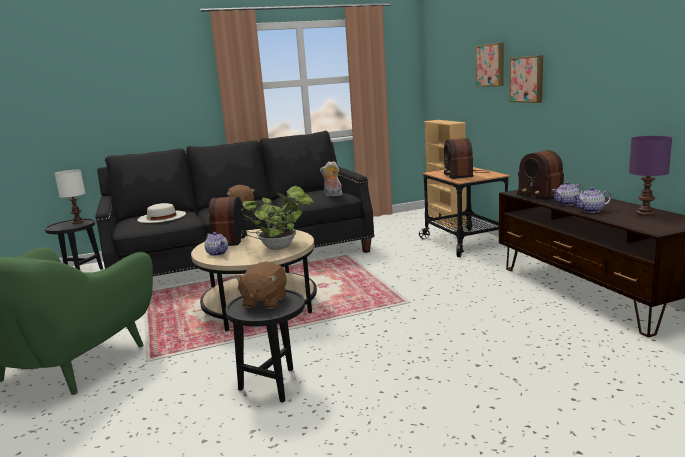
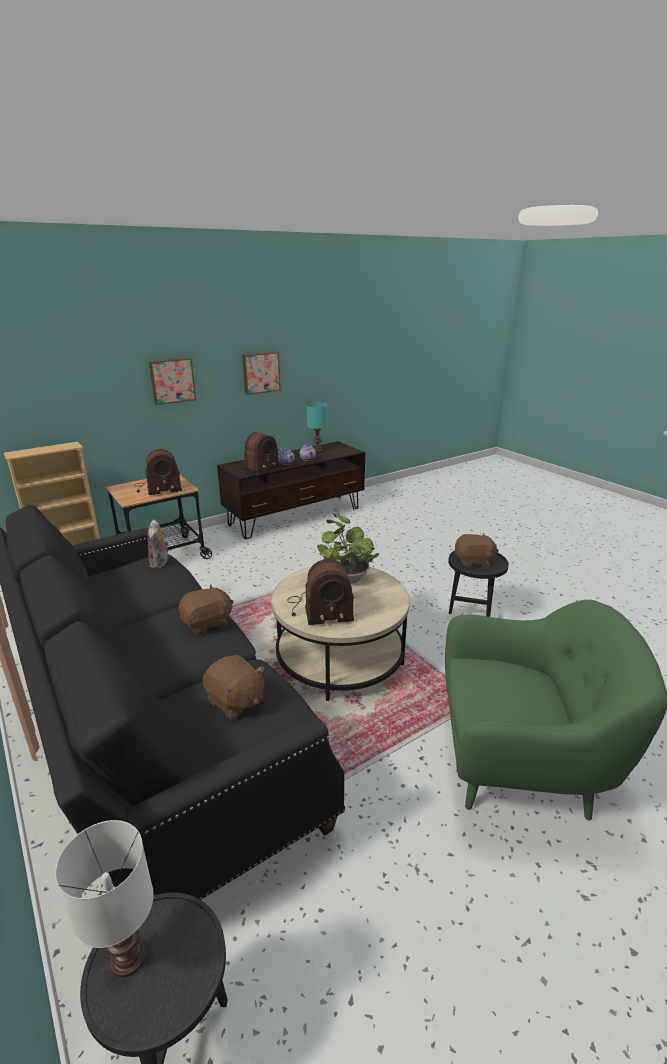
camera: 105 degrees left, 10 degrees up
(161, 216) = (235, 701): white hat -> brown plush toy
(218, 253) = (373, 612): teapot -> none
(491, 65) = (109, 370): picture -> picture (260, 372)
(644, 213) = (317, 450): purple table lamp -> turquoise table lamp

